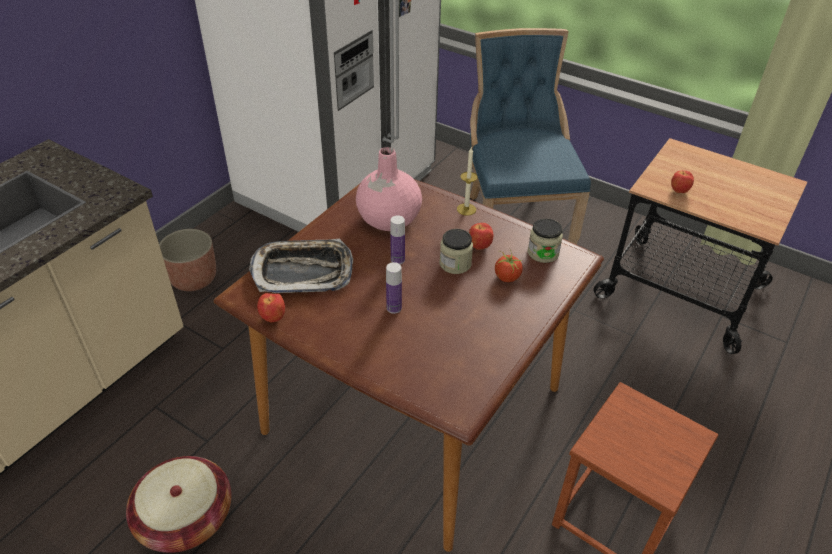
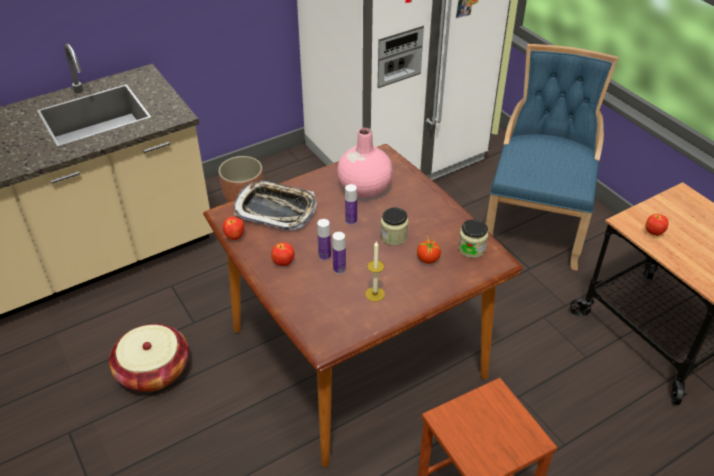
camera: 25 degrees right, 0 degrees up
(420, 317) = (339, 269): none -> bottle
(466, 209) = (432, 196): candle -> candle (375, 294)
(479, 247) = (422, 229): apple -> apple (283, 263)

